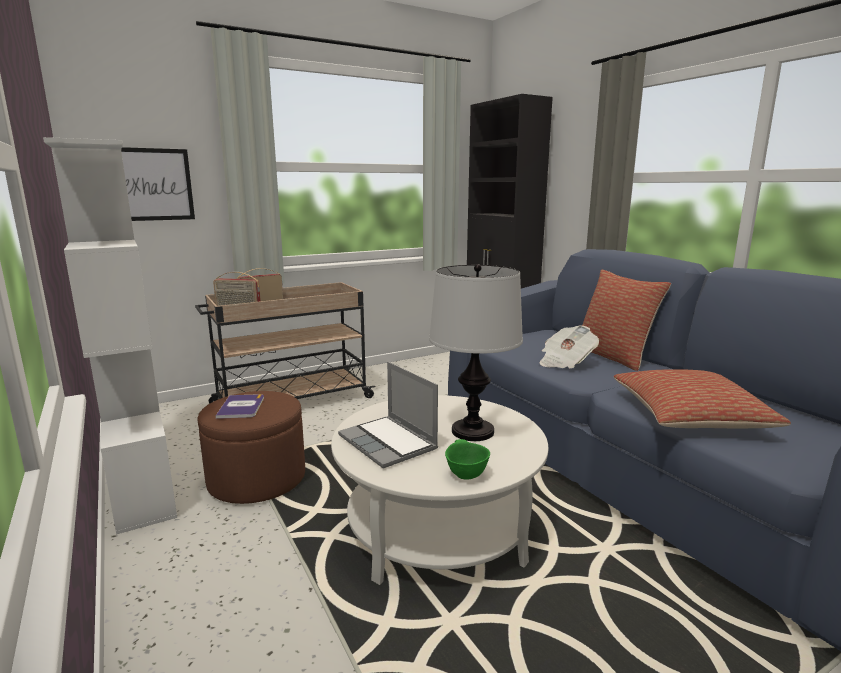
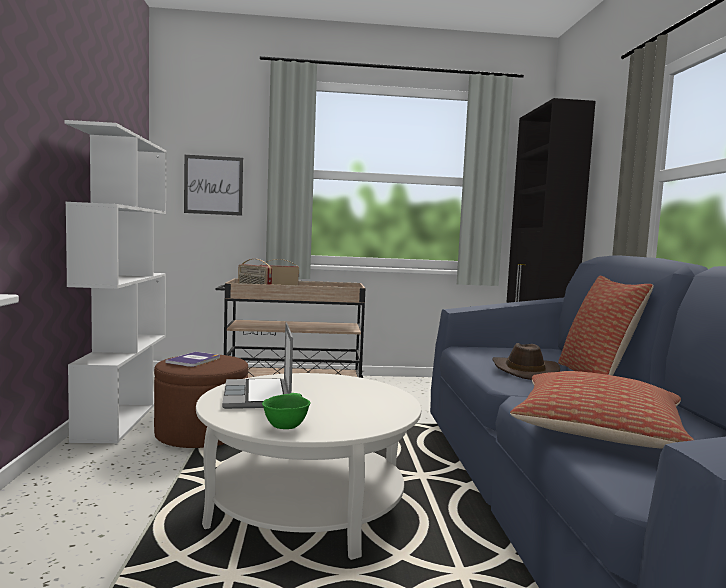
camera: 25 degrees right, 10 degrees down
(472, 431) = (346, 403): table lamp -> none
(565, 362) = (523, 371): newspaper -> brown hat

